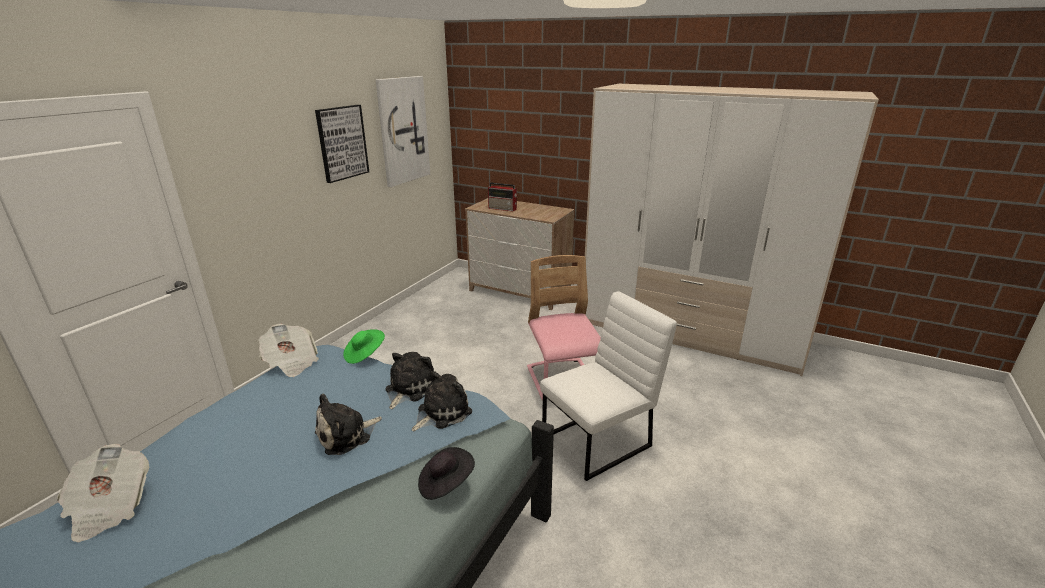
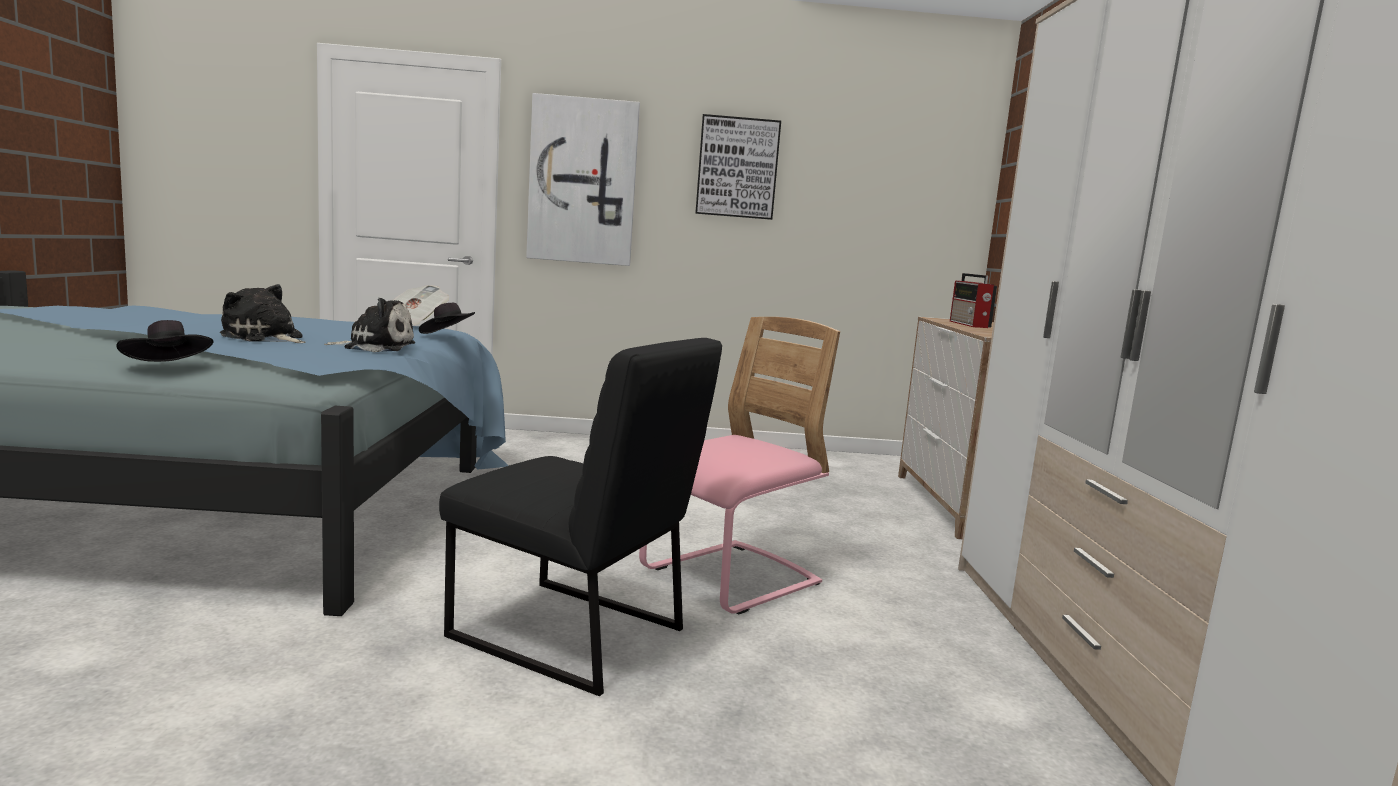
camera: 60 degrees right, 15 degrees down
(109, 507) = (154, 313): newspaper -> none
(364, 354) = (447, 336): green hat -> black hat
(403, 130) = (867, 179): picture -> picture (582, 181)
(441, 412) = (322, 355): plush toy -> none
(599, 441) = (572, 635): white chair -> black chair

